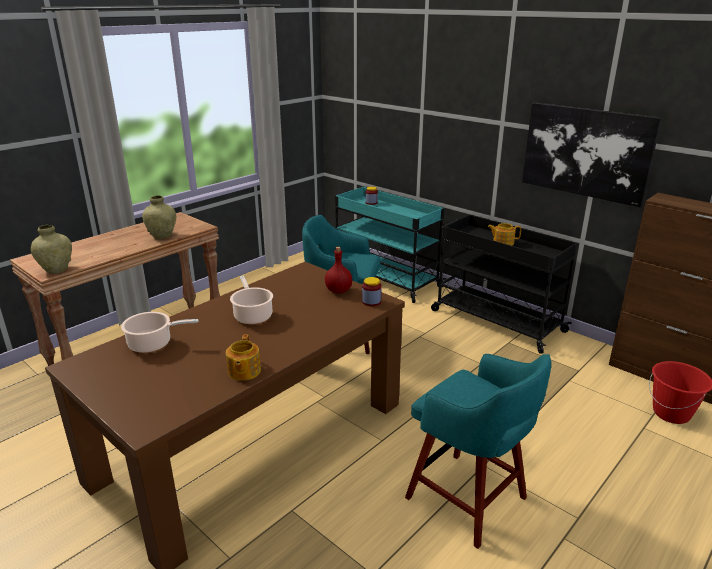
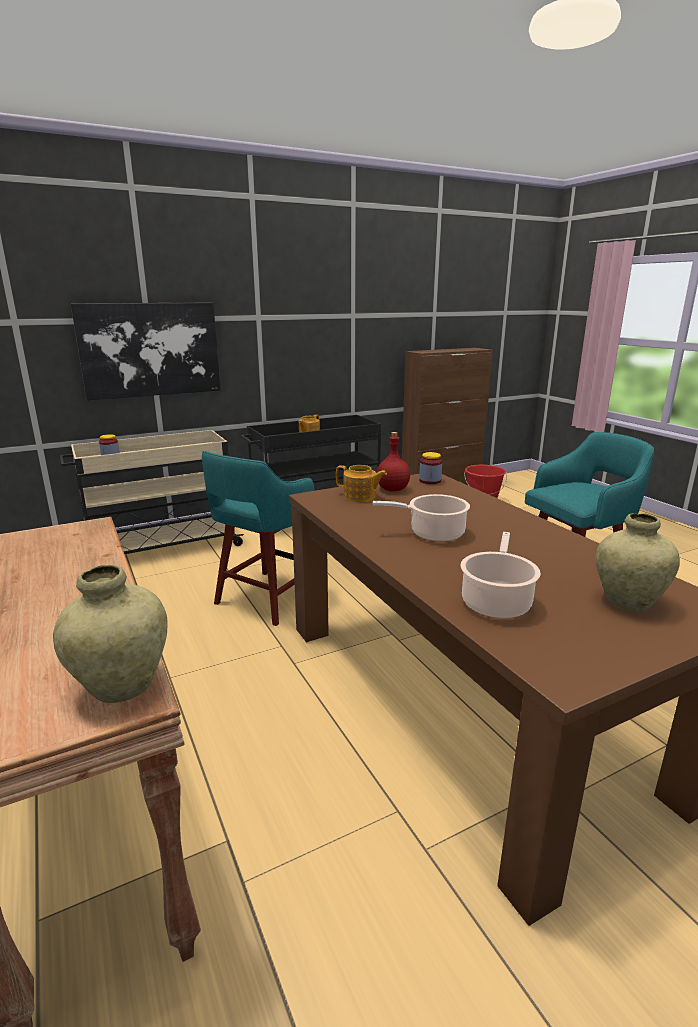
camera: 70 degrees left, 5 degrees down
(162, 236) = (82, 559): beige vase -> beige vase (627, 602)
(243, 371) = (579, 549): teapot -> teapot (360, 496)
(384, 278) = (161, 548): turquoise cart -> beige cart
(586, 152) = (345, 330): picture -> picture (150, 350)

